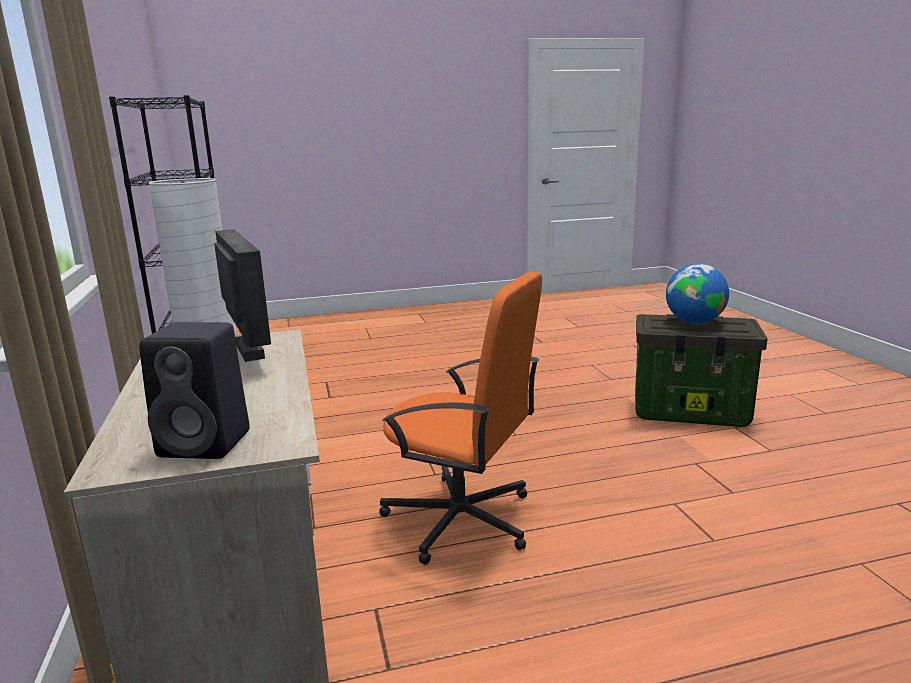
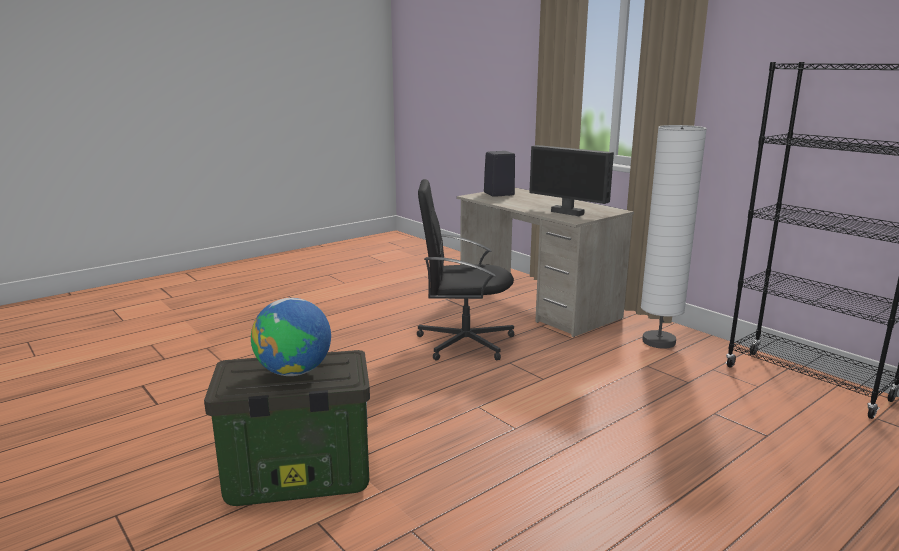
camera: 155 degrees right, 0 degrees up
(461, 520) = (463, 342): orange office chair -> black office chair

